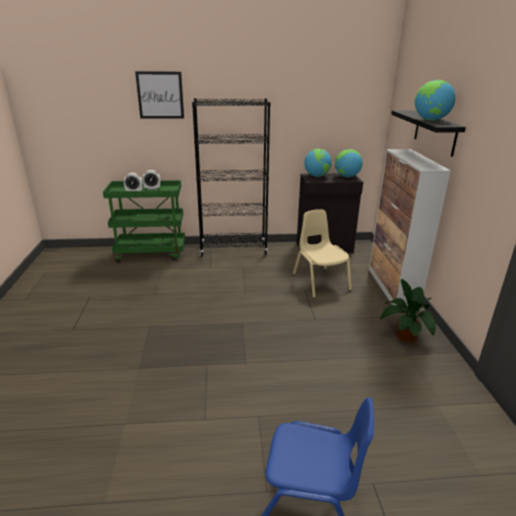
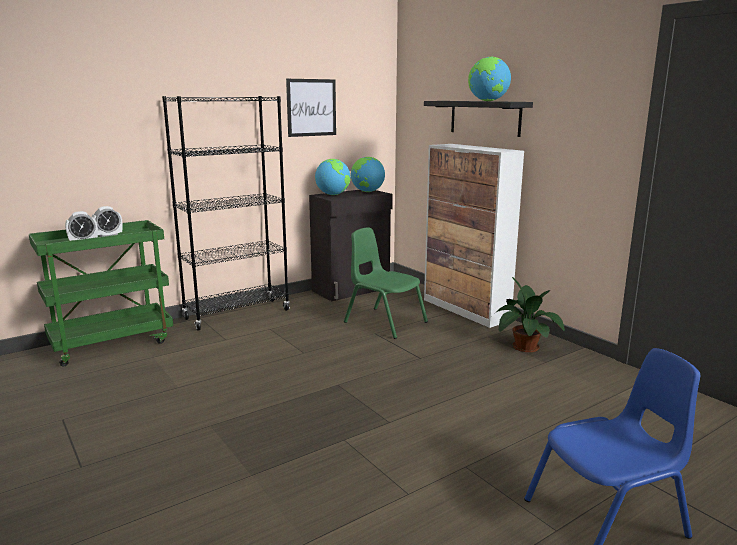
camera: 30 degrees left, 10 degrees down
(160, 95) = (109, 92): picture -> picture (311, 107)
(320, 282) = (385, 322): beige chair -> green chair

